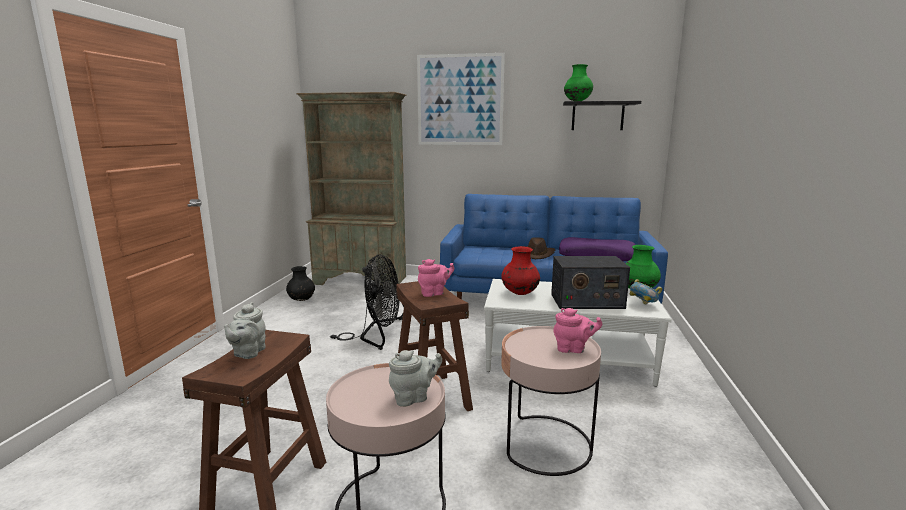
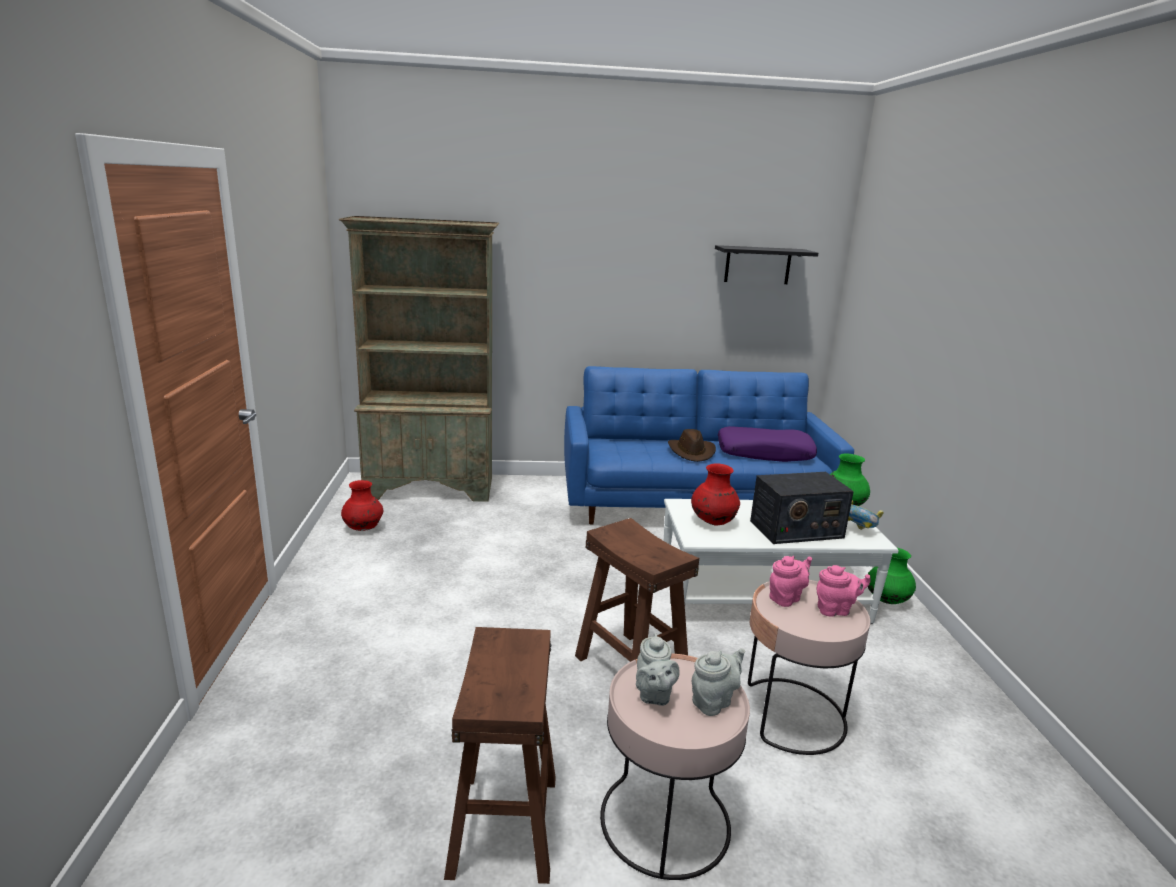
camera: 15 degrees left, 5 degrees up
(248, 353) = (497, 668): grey teapot -> grey teapot (653, 695)
(301, 300) = (363, 528): black vase -> red vase
(376, 333) = (506, 577): black fan -> none
(434, 293) = (644, 543): pink teapot -> pink teapot (786, 598)
(460, 100) = (576, 234): picture -> none
(577, 101) = (737, 247): green vase -> green vase (887, 600)

